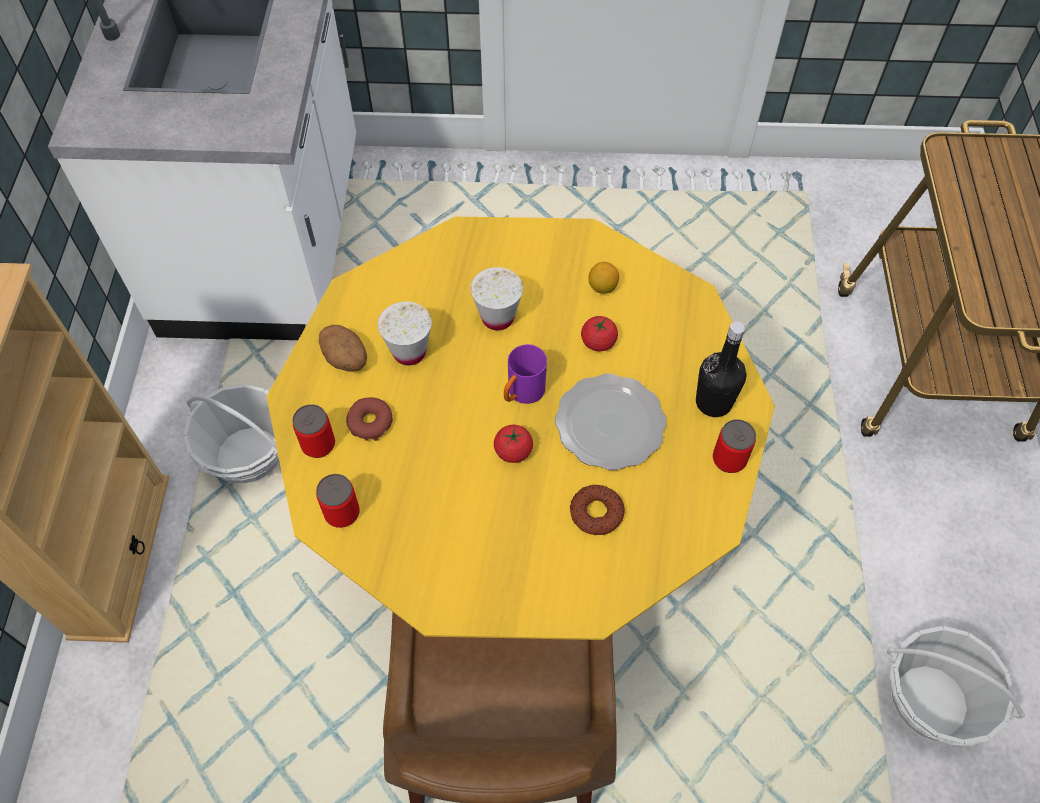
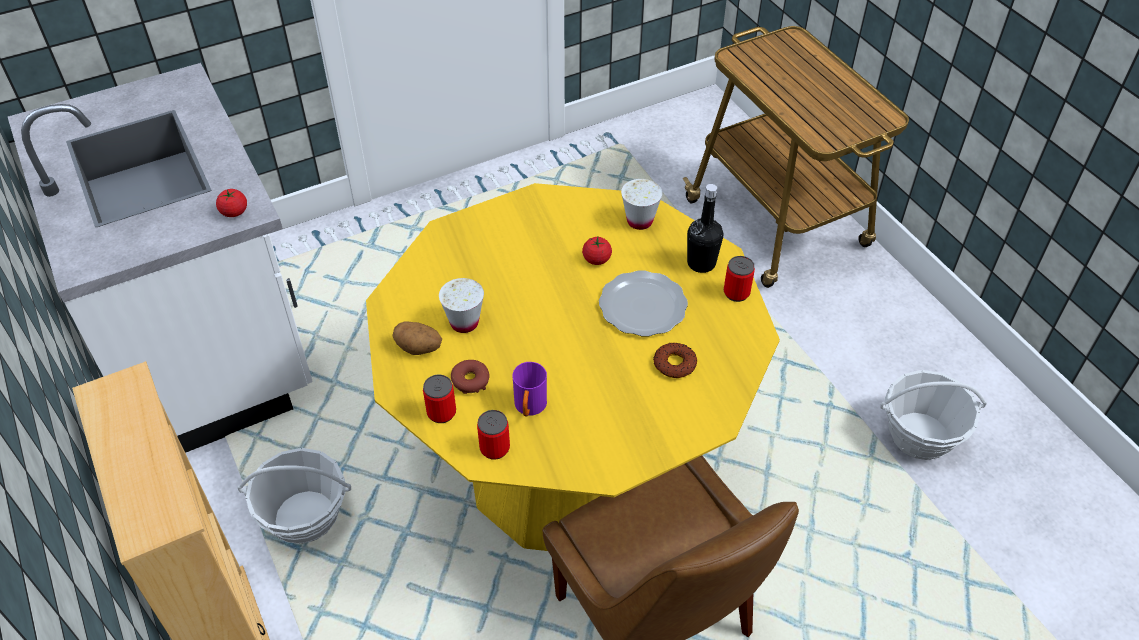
camera: 30 degrees left, 10 degrees down
(497, 318) = (513, 273): white cup -> white cup (639, 221)
(513, 451) = (589, 352): tomato -> tomato (234, 212)
(522, 394) = (568, 314): purple mug -> purple mug (529, 408)
(602, 287) = (574, 224): lemon -> none

